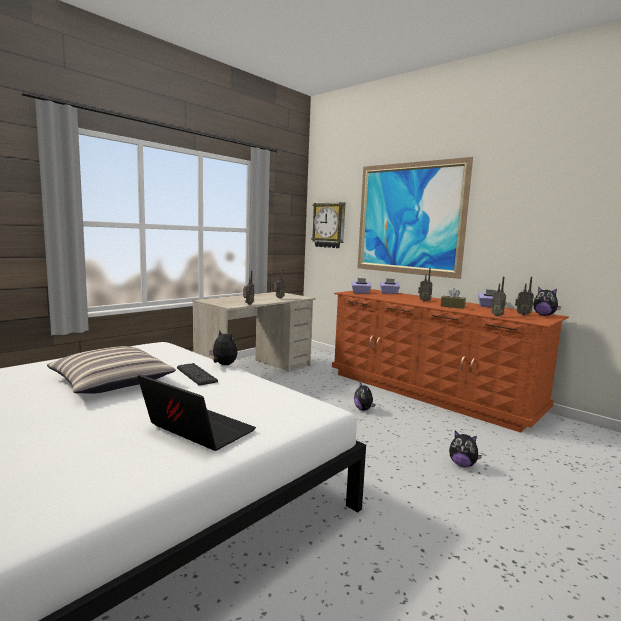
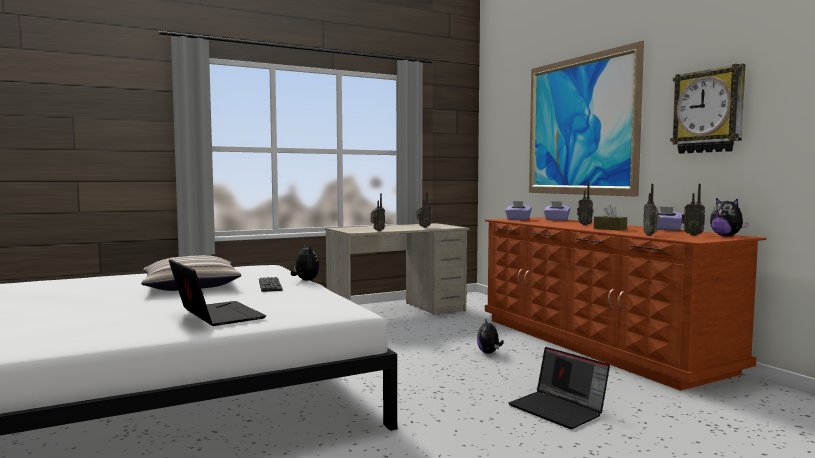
camera: 20 degrees right, 5 degrees down
(329, 225) = (500, 143): wall clock -> wall clock (708, 111)
(462, 464) = (559, 409): plush toy -> laptop

